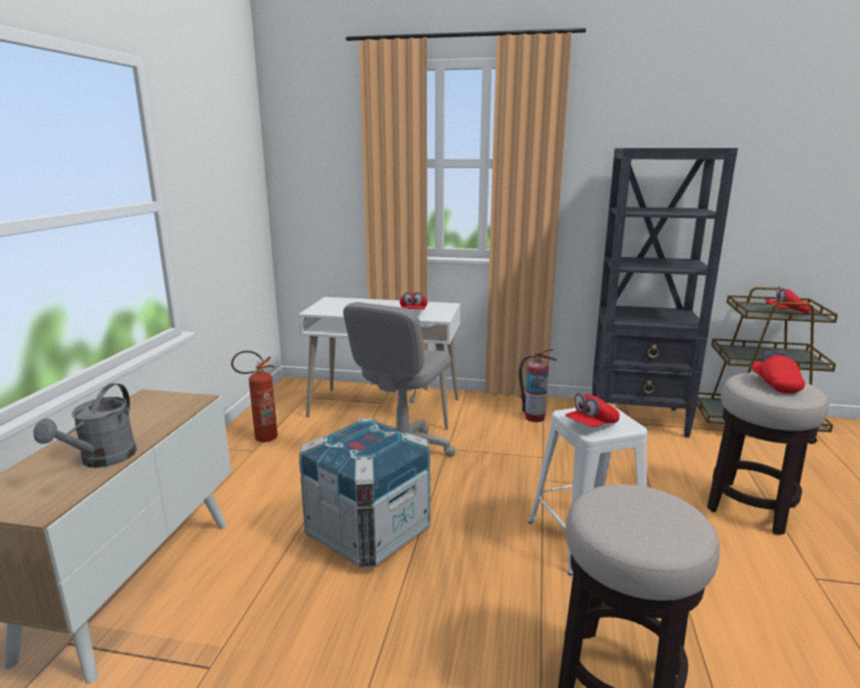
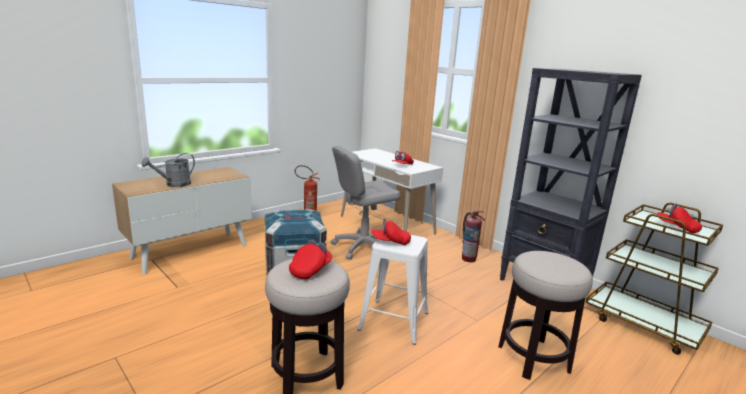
camera: 35 degrees right, 0 degrees up
(775, 384) = (552, 262): red cap -> red cap (311, 270)

